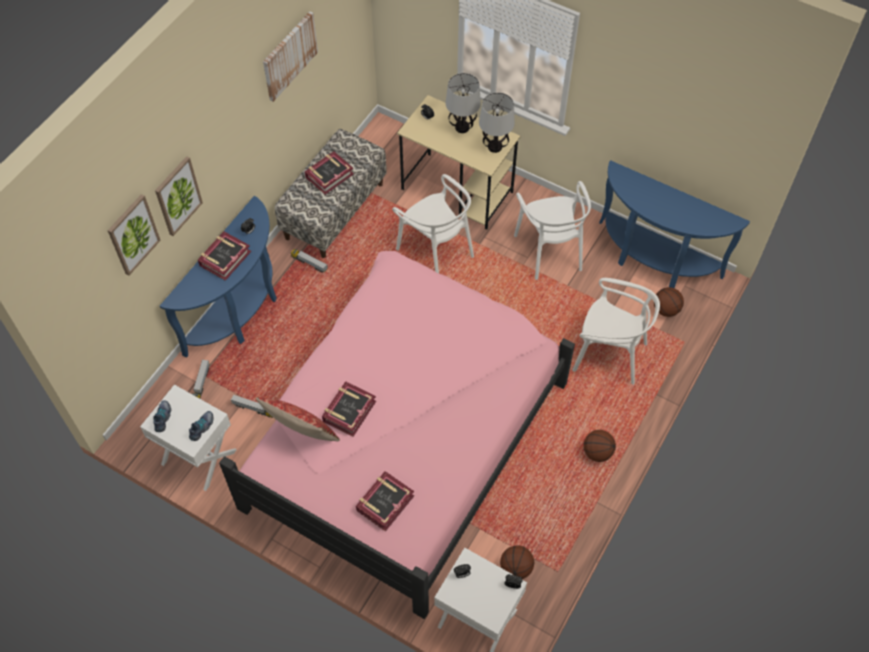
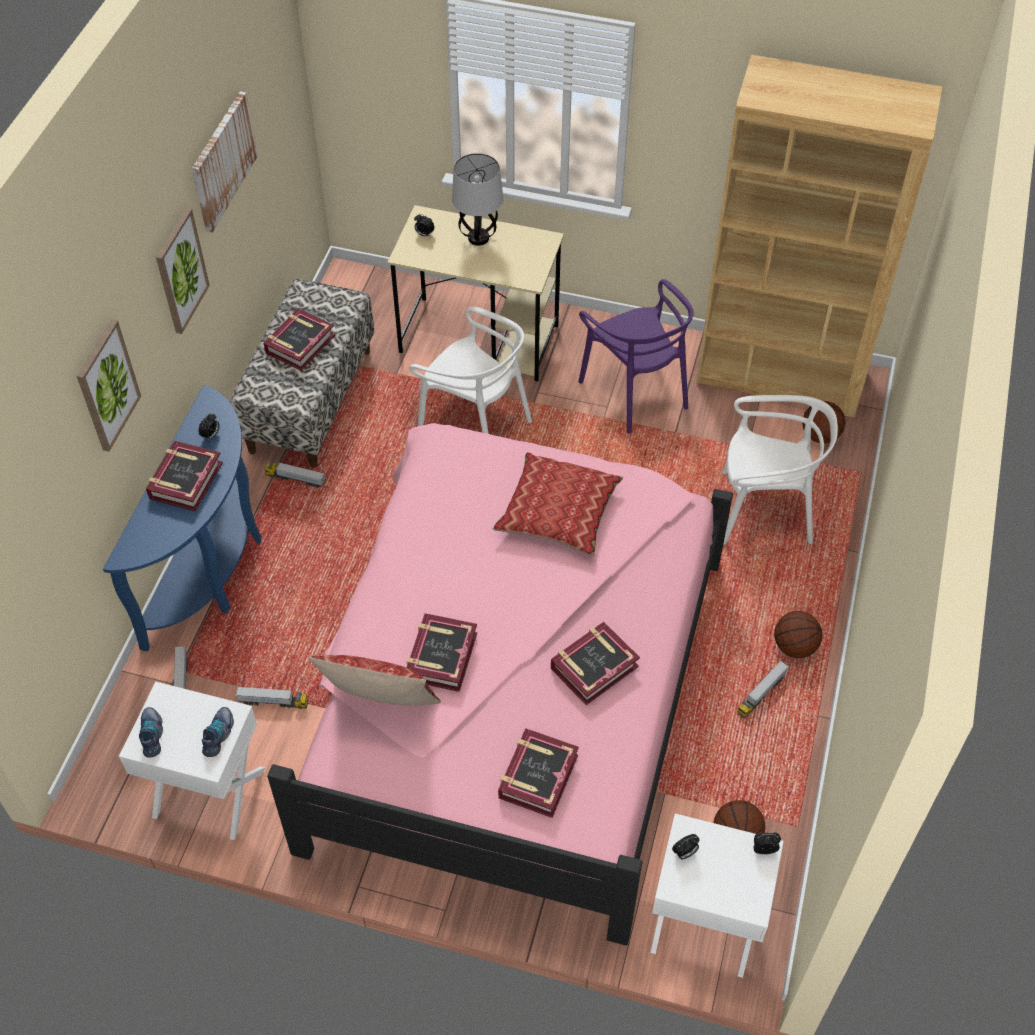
camera: 15 degrees left, 5 degrees down
(133, 234) = (55, 451): picture -> picture (180, 271)
(443, 441) = (593, 667): none -> book
(453, 332) = (558, 513): none -> pillow
(495, 146) = (533, 254): table lamp -> none
(550, 251) = (635, 392): white chair -> purple chair
(564, 479) = (761, 694): none -> toy truck
(653, 260) = (781, 375): blue console table -> brown bookcase

